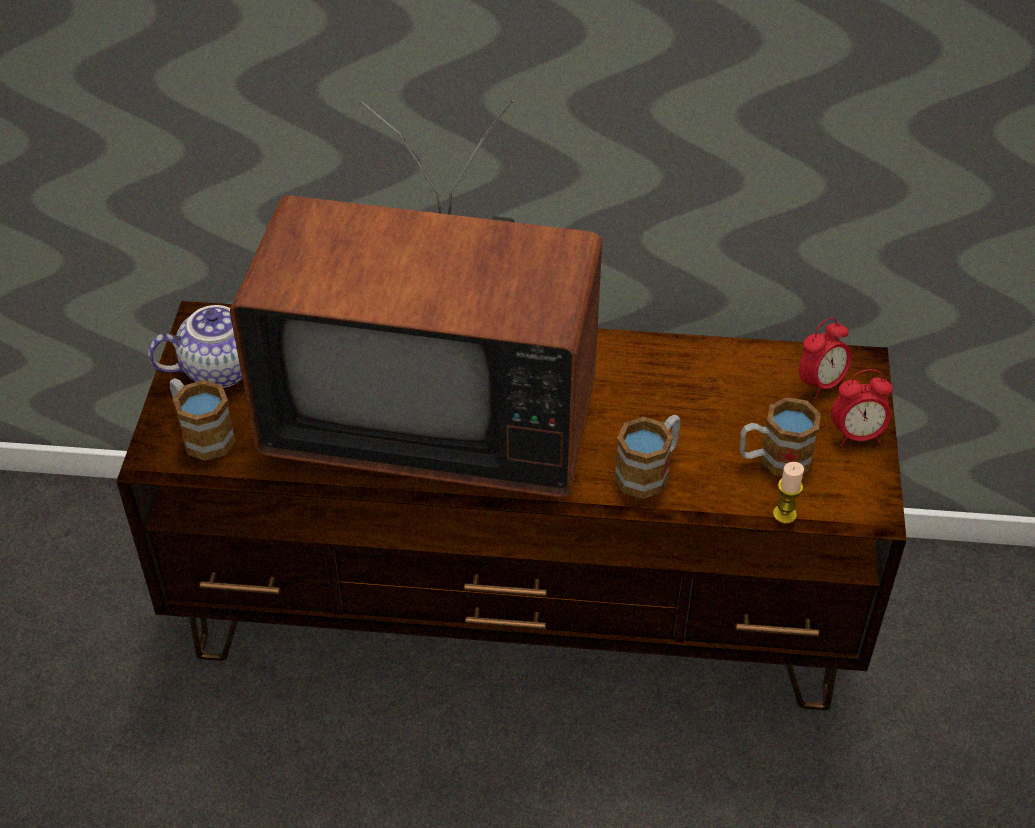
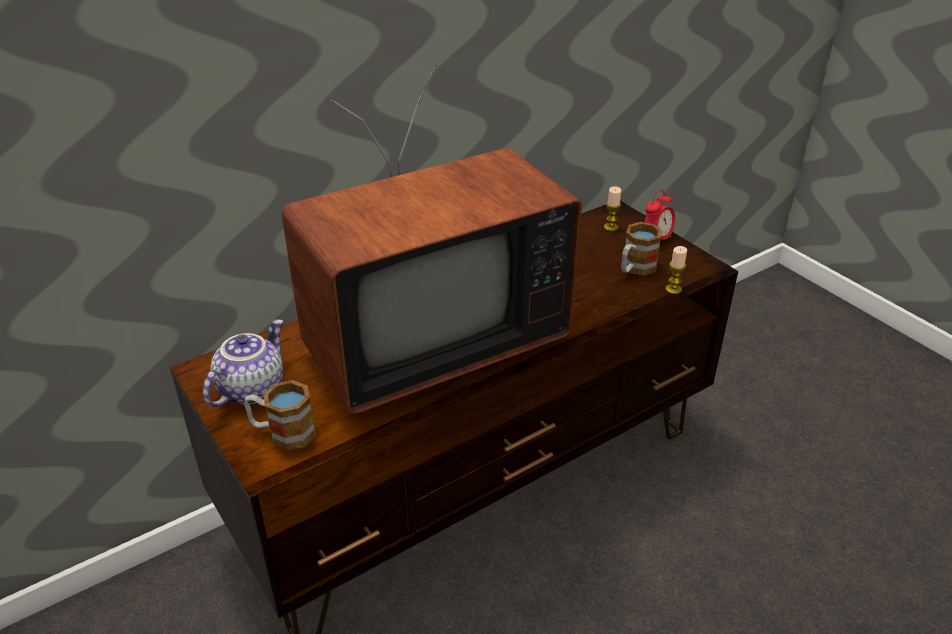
camera: 40 degrees left, 10 degrees down
(649, 471) = (583, 305): mug -> none
(820, 383) = (611, 227): alarm clock -> candle

